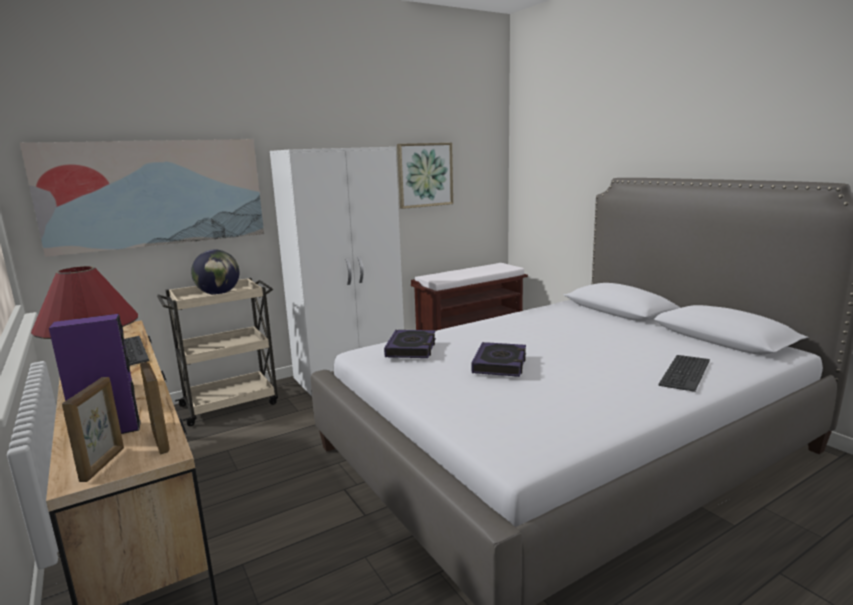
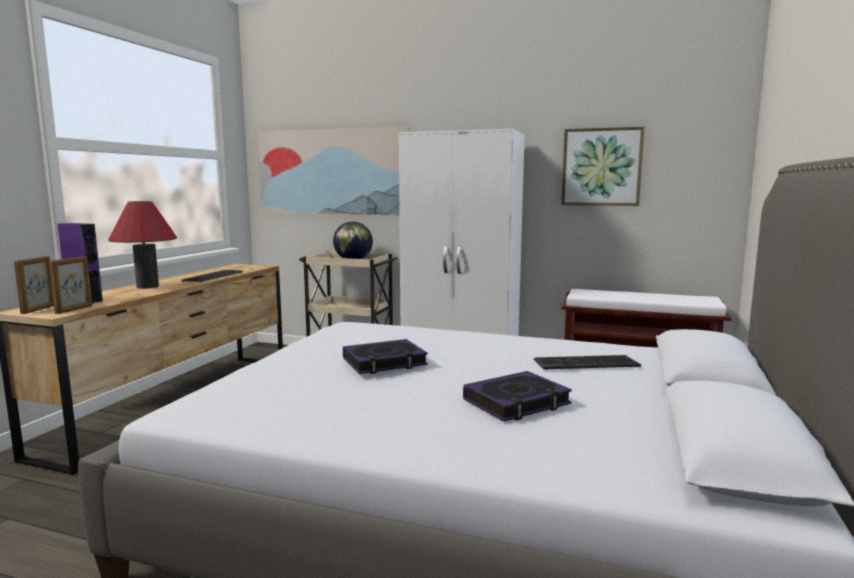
camera: 50 degrees right, 5 degrees down
(103, 464) = (39, 309): picture frame -> picture frame turned 45 degrees counterclockwise
(411, 348) = (373, 331): book -> book (516, 402)
(684, 373) = (511, 445): keyboard -> keyboard (585, 363)

